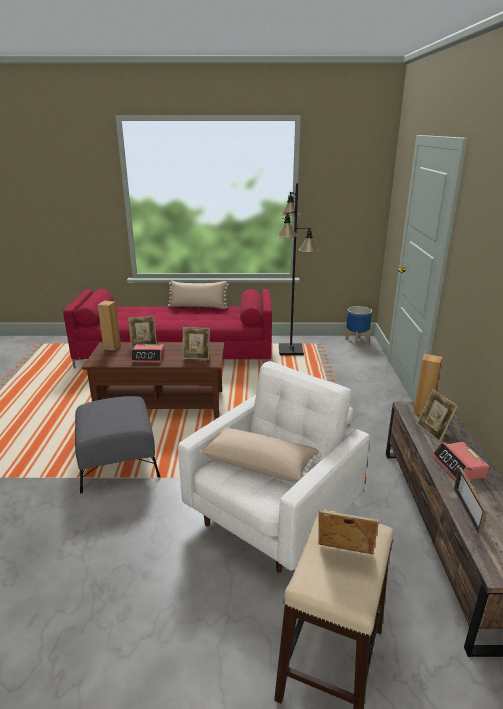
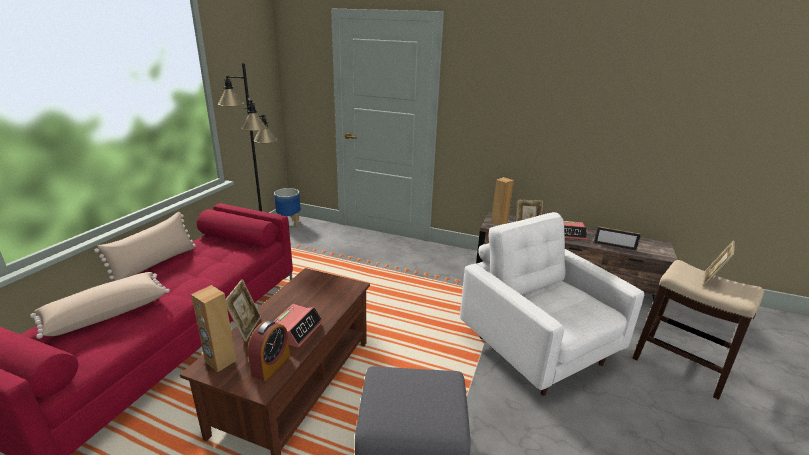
camera: 70 degrees left, 0 degrees up
(113, 360) = (271, 365): none -> alarm clock
(196, 357) = (329, 293): picture frame -> none
(260, 464) = (557, 305): beige pillow -> beige pillow (106, 313)

